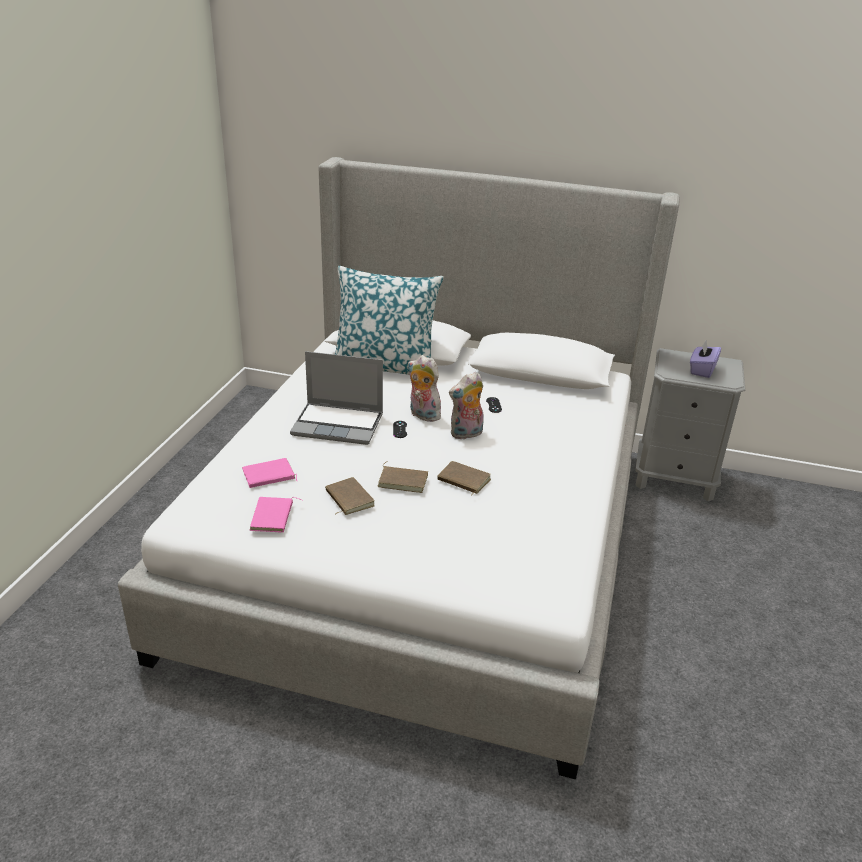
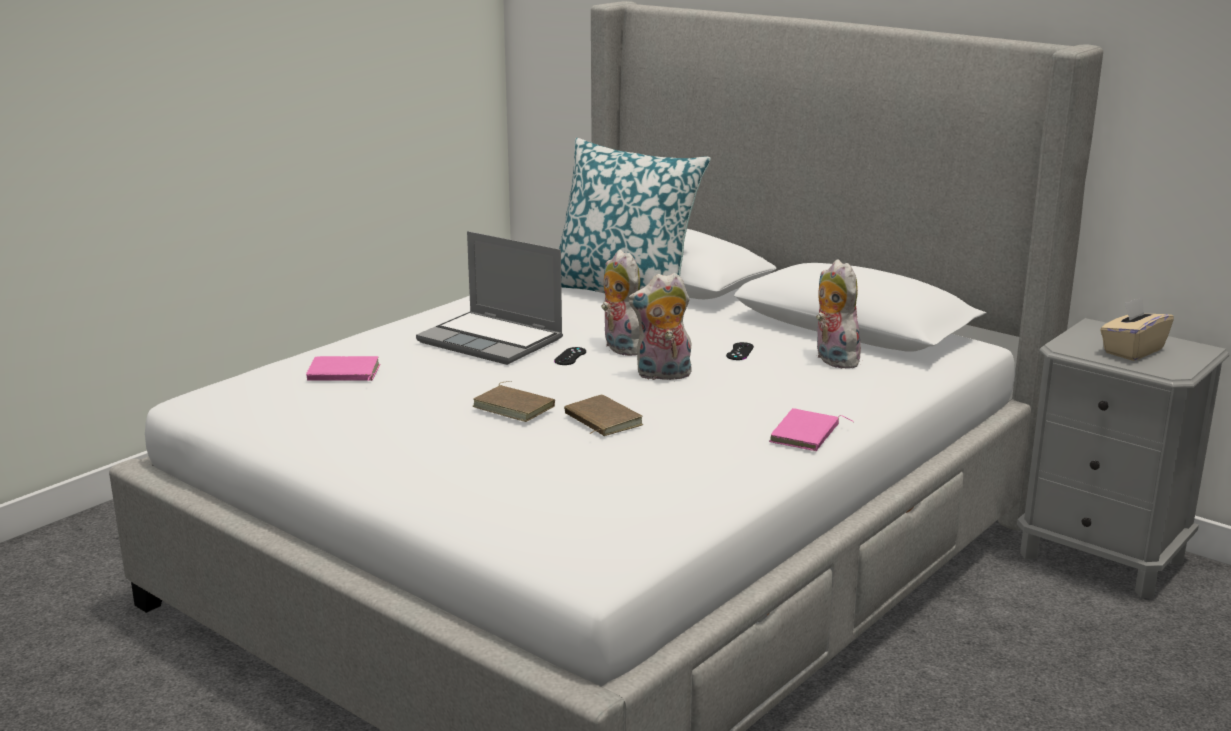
camera: 25 degrees right, 10 degrees down
(273, 517) = (306, 412): pink book -> pink book (807, 435)
(348, 499) = (419, 411): brown book -> none
(549, 402) = (832, 360): none -> plush toy
(702, 370) = (1132, 351): purple tissue box -> beige tissue box

